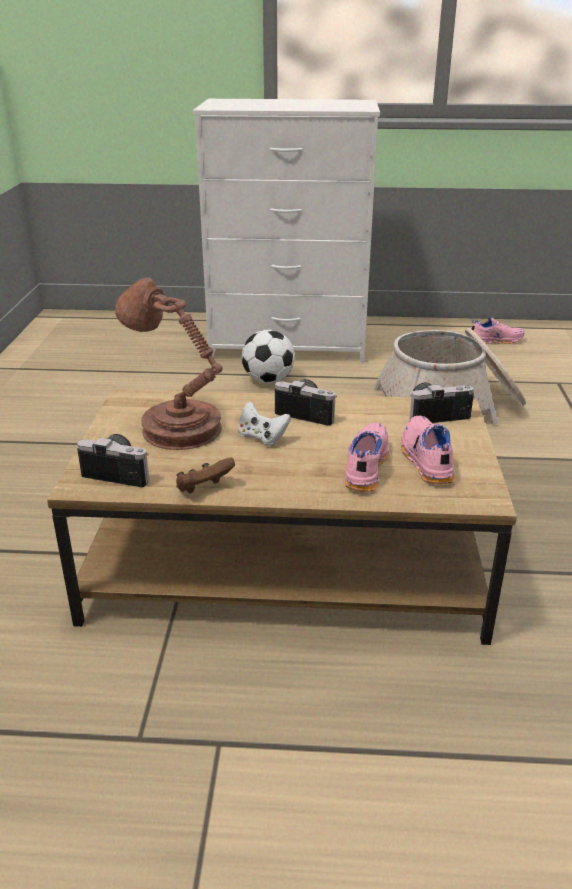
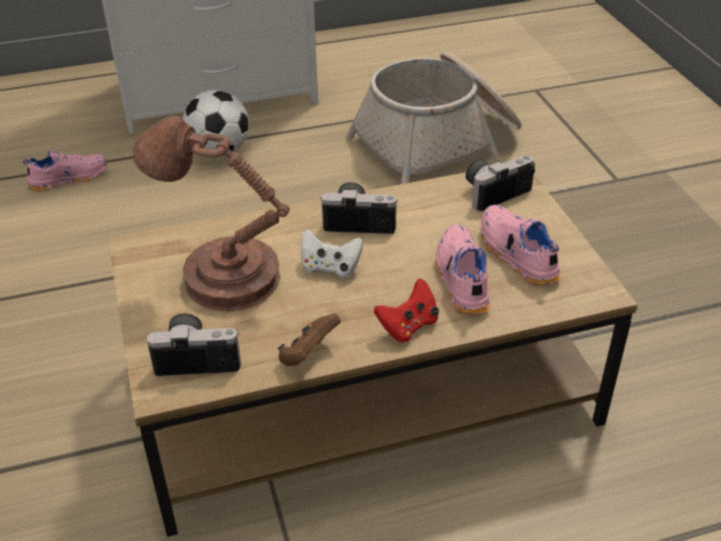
camera: 20 degrees left, 10 degrees up
(298, 488) = (408, 326): none -> red game controller
(494, 340) = (447, 45): pink shoe -> pink shoe (69, 178)

